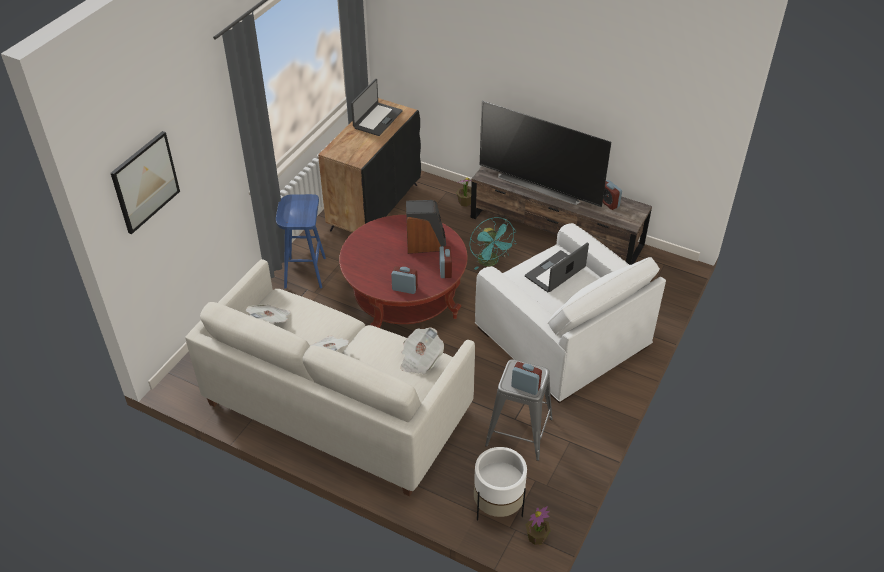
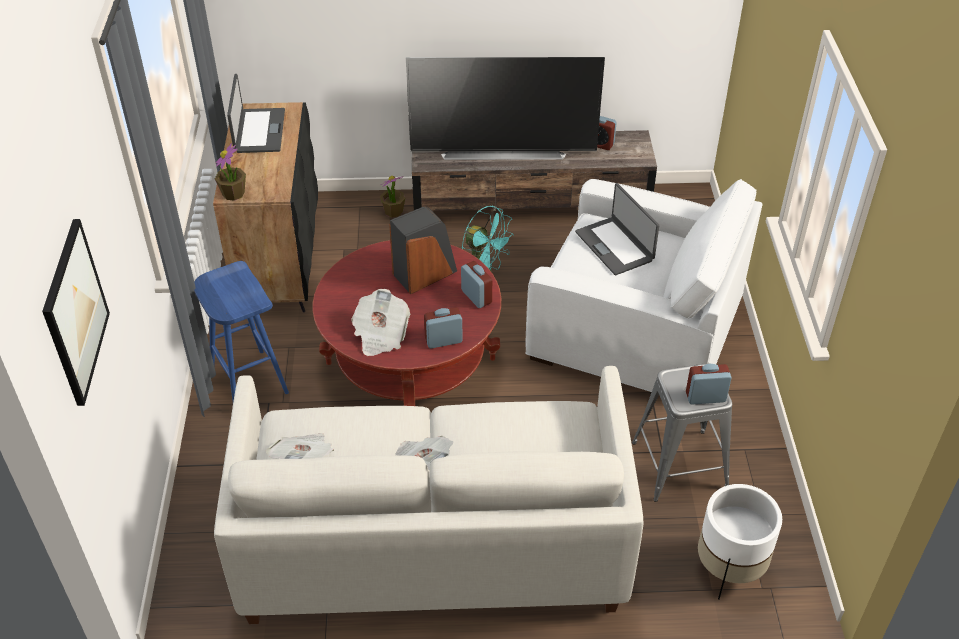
camera: 30 degrees left, 0 degrees up
(420, 359) = (546, 421): newspaper -> newspaper (380, 335)
(536, 537) = (801, 584): potted plant -> potted plant (233, 194)
(555, 272) = (615, 246): laptop -> laptop turned 45 degrees counterclockwise

